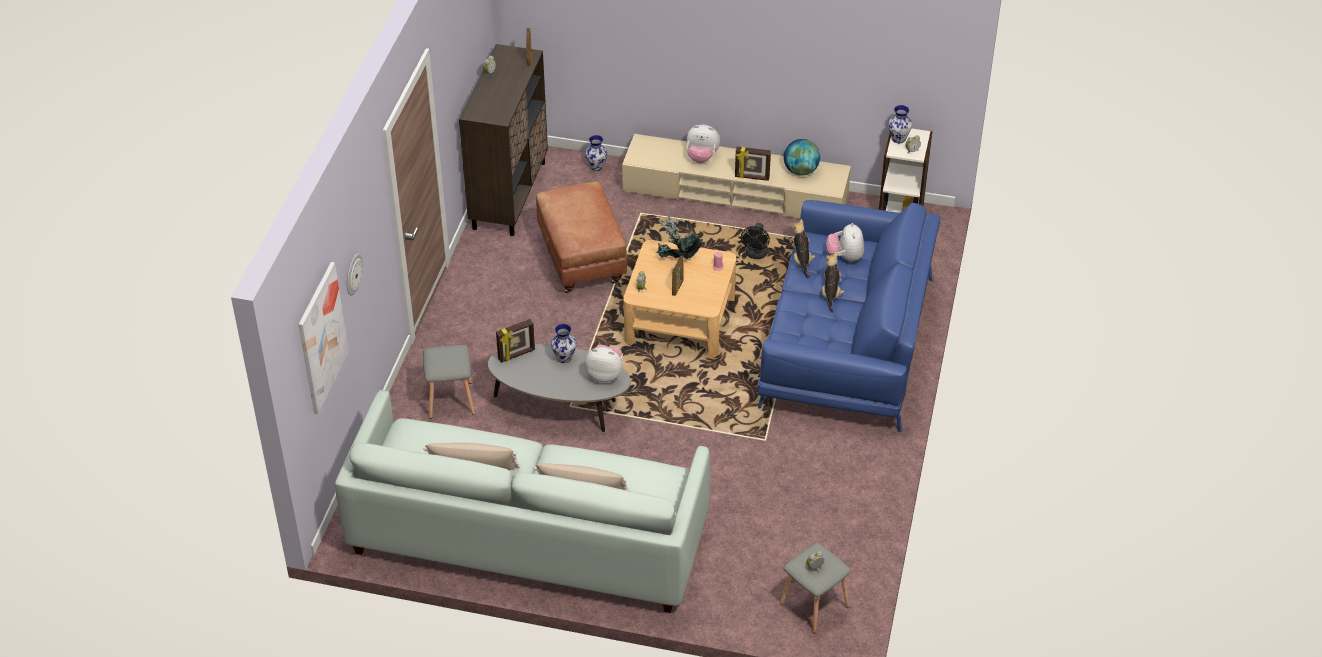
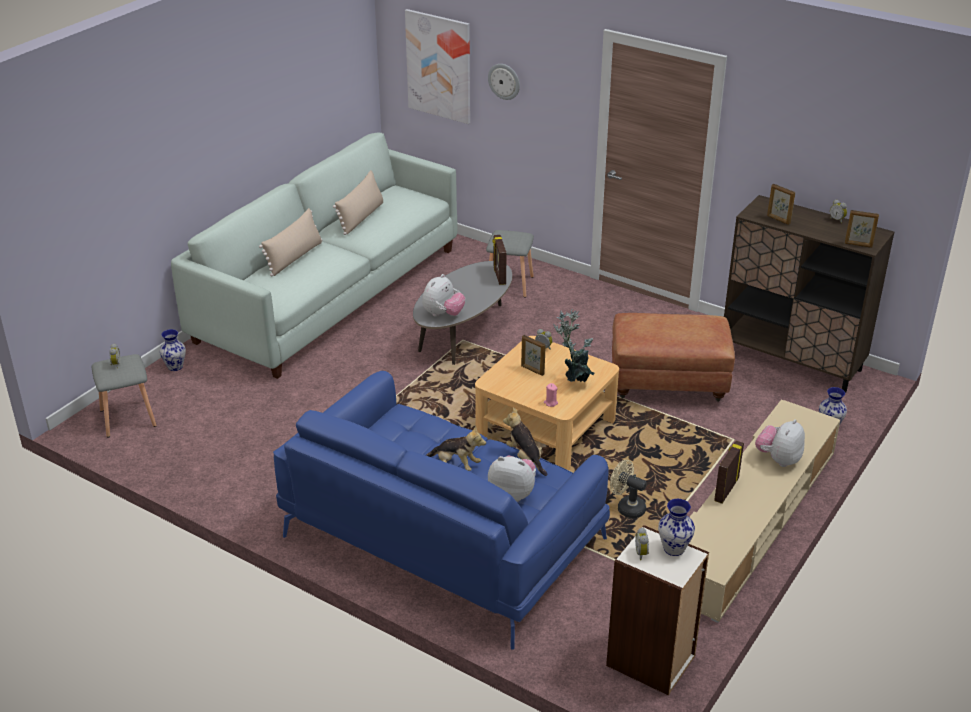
camera: 110 degrees right, 10 degrees down
(504, 103) = (778, 220): none -> picture frame
(564, 357) = (480, 298): vase -> vase (175, 367)
(755, 255) = (627, 507): black fan -> beige fan
(801, 171) = (726, 535): globe -> none
(801, 260) = (525, 458): plush toy -> plush toy turned 135 degrees counterclockwise

